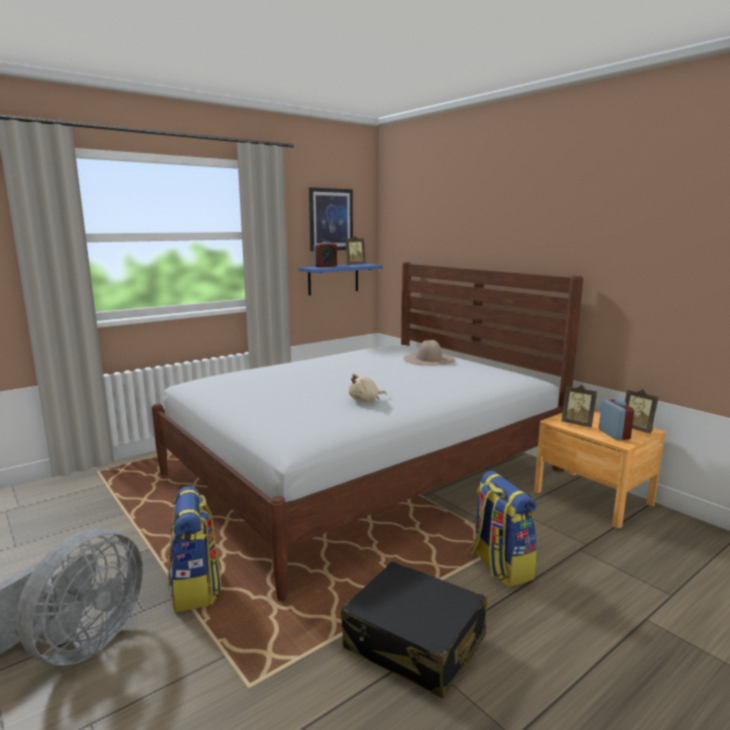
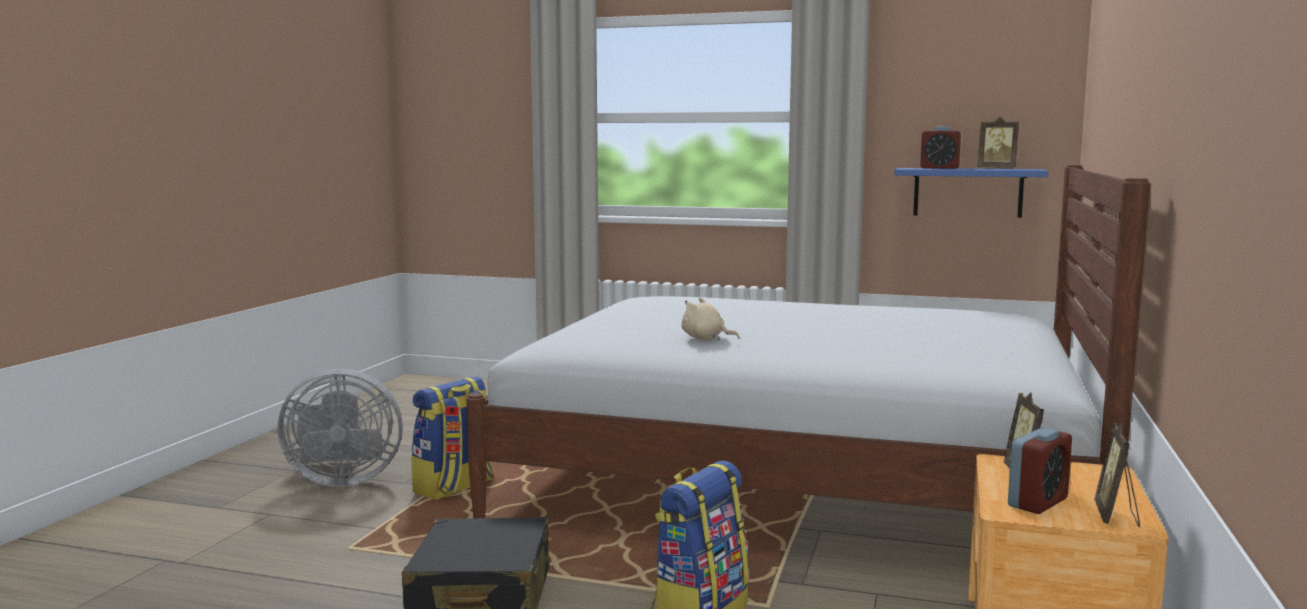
camera: 55 degrees right, 5 degrees down
(331, 219) = (969, 91): picture -> none
(428, 359) = (965, 330): beige hat -> none

